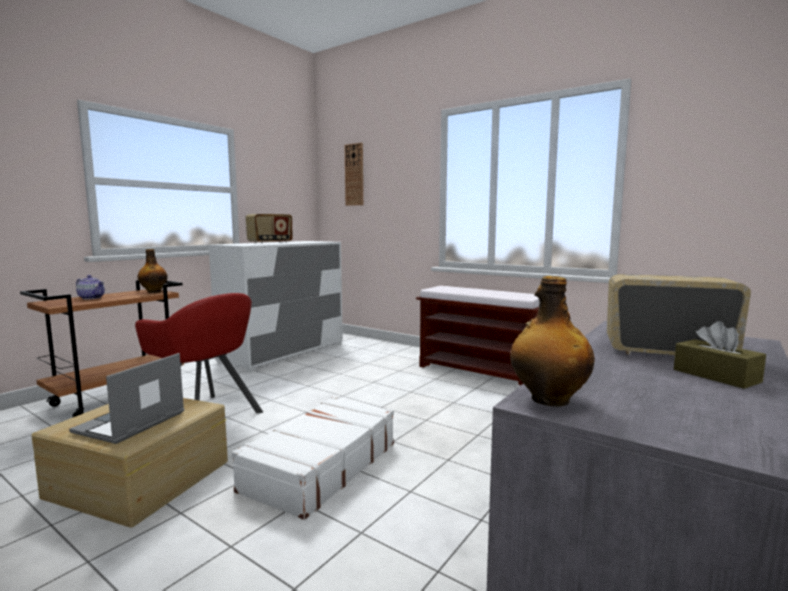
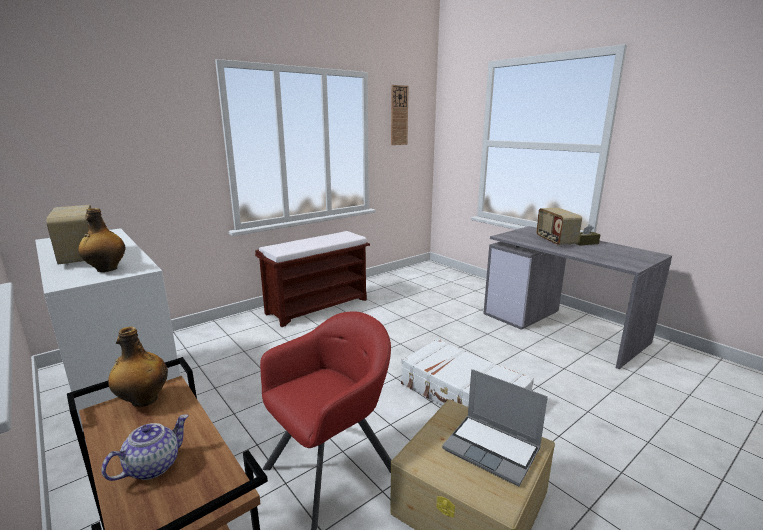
camera: 75 degrees left, 10 degrees up
(354, 174) = (74, 126): wall clock -> wall clock (399, 115)
(548, 399) = (626, 265): bottle -> bottle (106, 269)
(666, 353) = (555, 241): radio -> radio turned 45 degrees counterclockwise

